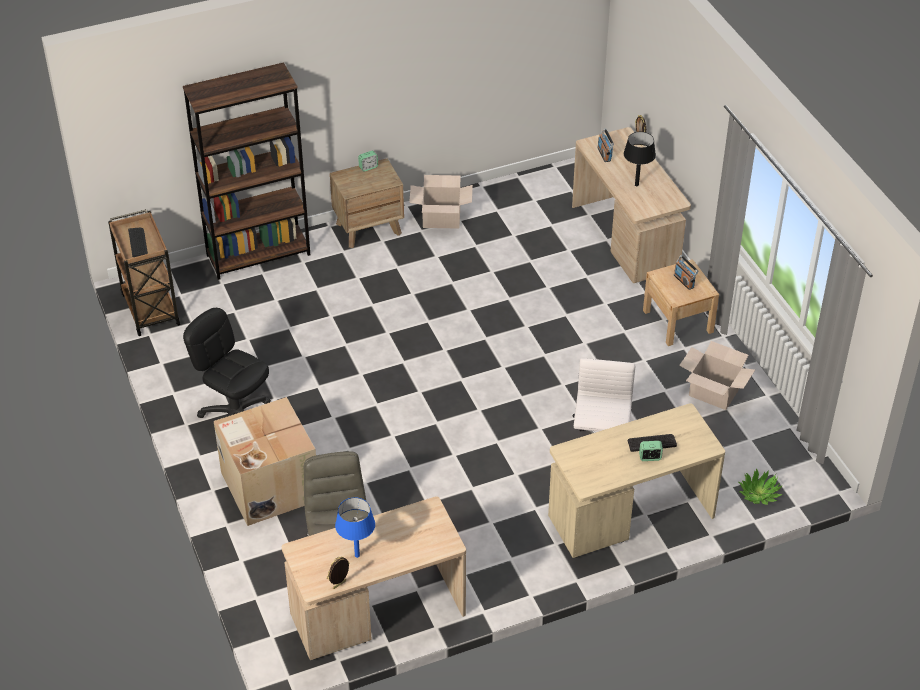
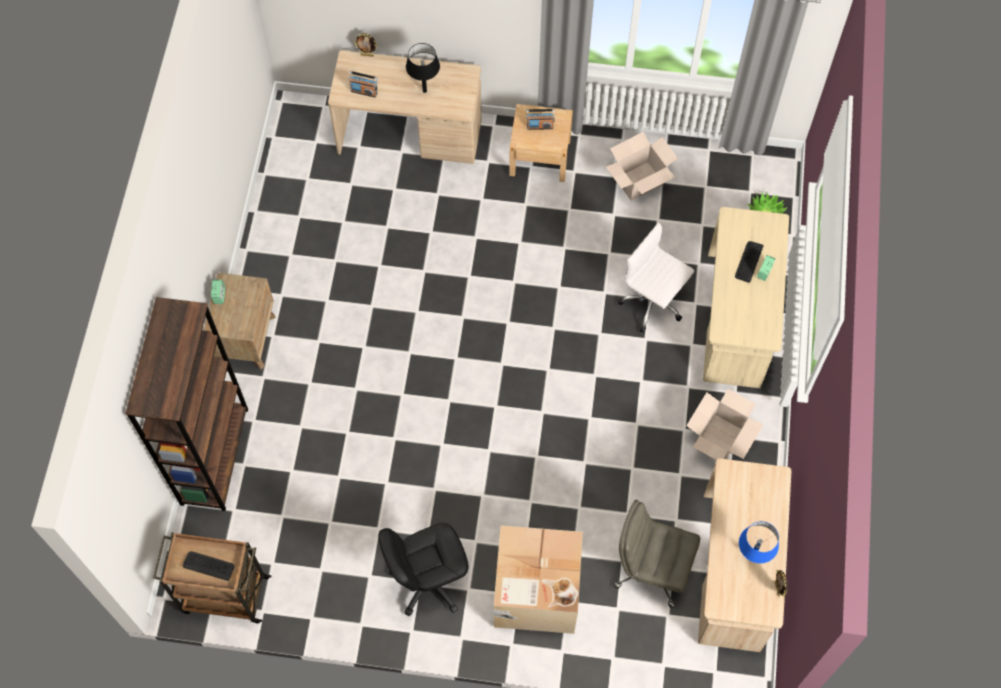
camera: 60 degrees left, 20 degrees up
(441, 218) = (277, 268): cardboard box -> cardboard box (719, 439)

